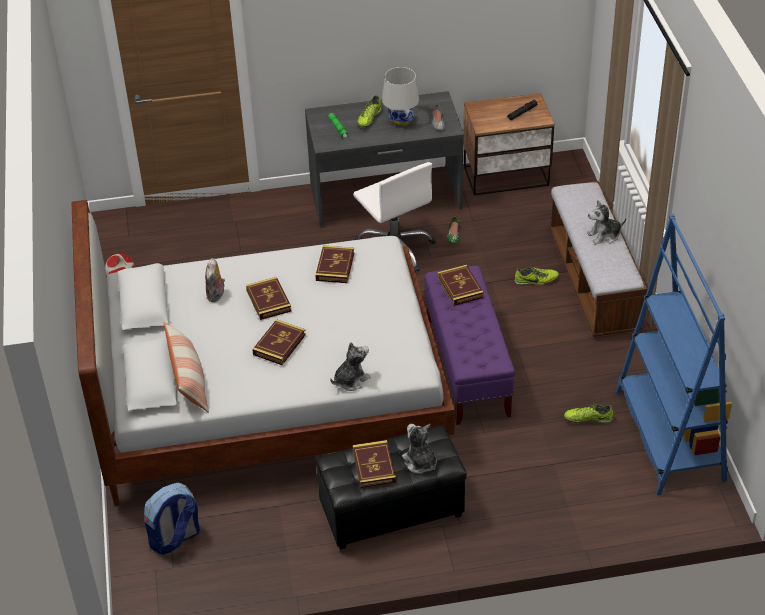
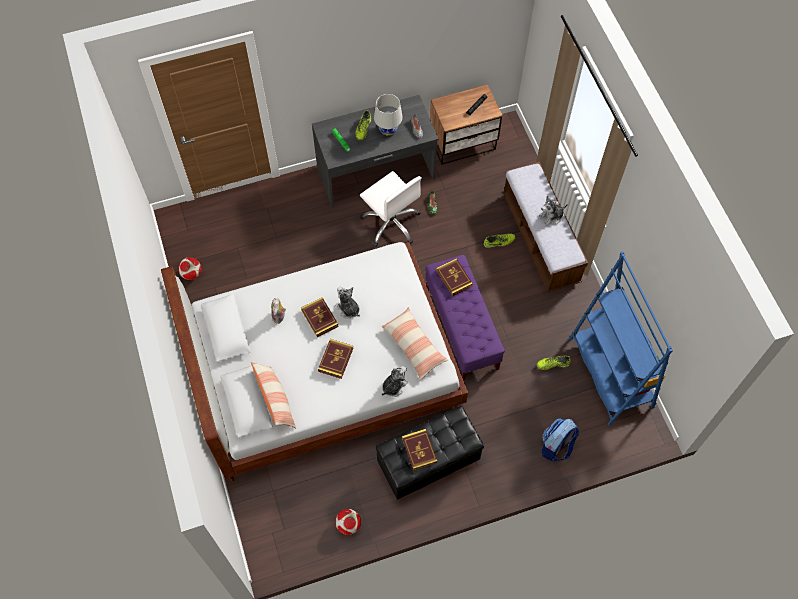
camera: 10 degrees left, 20 degrees up
(175, 539) = (280, 504): backpack -> backpack (556, 446)
(263, 572) = (348, 525): none -> football
(335, 267) = (363, 279): book -> none
(387, 341) = (414, 346): none -> pillow
(420, 462) = (451, 442): plush toy -> plush toy (348, 309)

